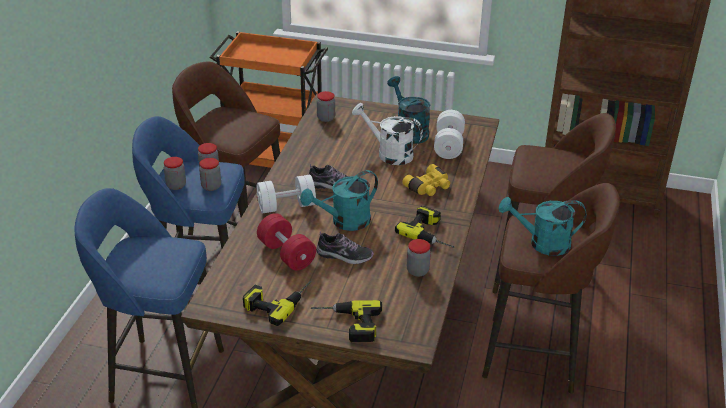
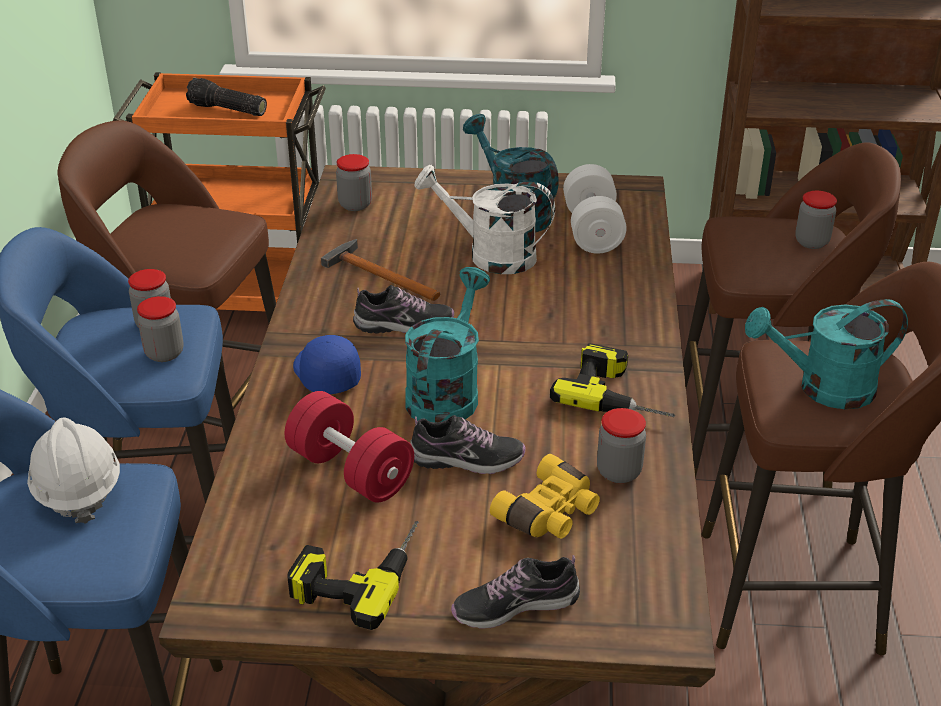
camera: 10 degrees left, 0 degrees up
(157, 247) = (77, 490): none -> white hard hat
(176, 185) = (93, 359): jar -> jar (811, 242)
(271, 56) = (226, 110): none -> flashlight
(286, 206) = (325, 374): white dumbbell -> blue cap
(328, 158) = (379, 274): none -> hammer
(344, 222) = (446, 392): turquoise watering can -> turquoise watering can turned 150 degrees clockwise
(346, 325) = (515, 606): power drill -> shoe
(428, 187) = (583, 309): yellow binoculars -> yellow binoculars (550, 513)

